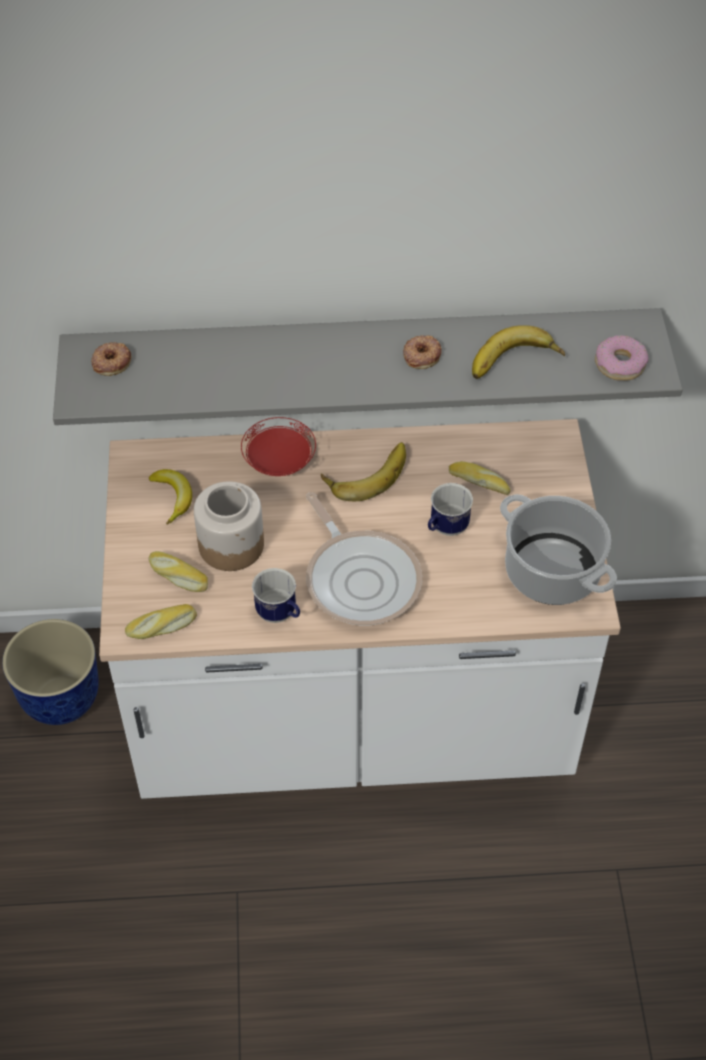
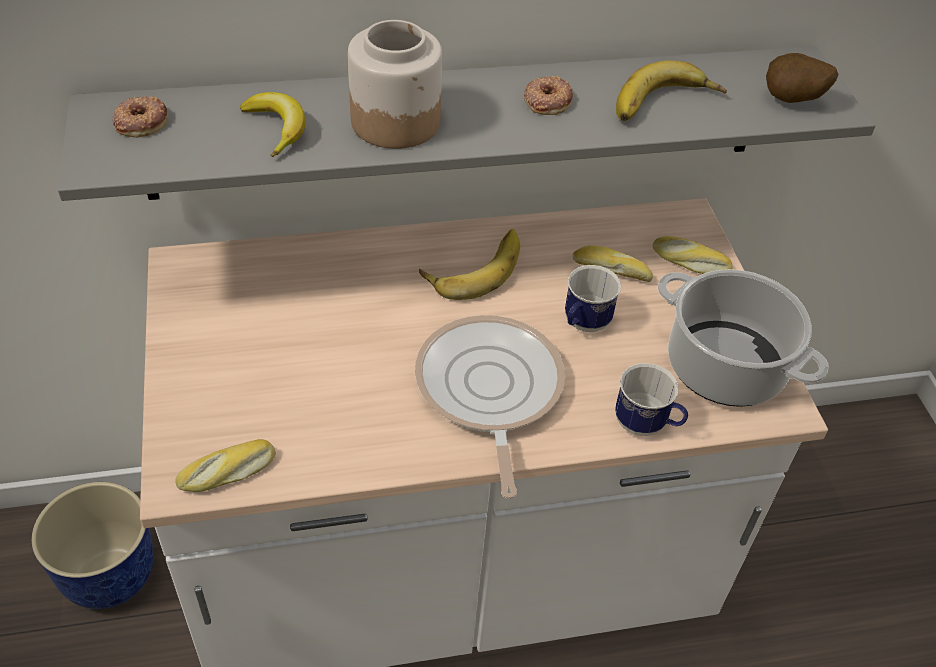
camera: 10 degrees left, 5 degrees down
(173, 497) = (233, 308): banana -> banana (277, 128)
(177, 577) = (245, 405): bread -> bread (689, 264)
(231, 544) = (315, 360): jar -> jar (396, 121)
(279, 461) = (364, 259): red plate -> none
(280, 615) = (389, 445): mug -> mug (646, 426)
(361, 578) = (488, 391): frying pan -> frying pan turned 150 degrees counterclockwise
(619, 364) = (791, 102): donut -> potato

